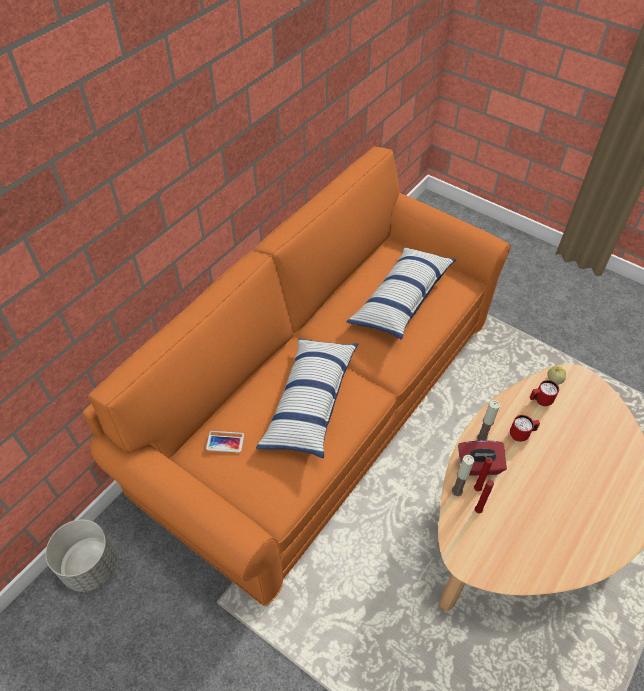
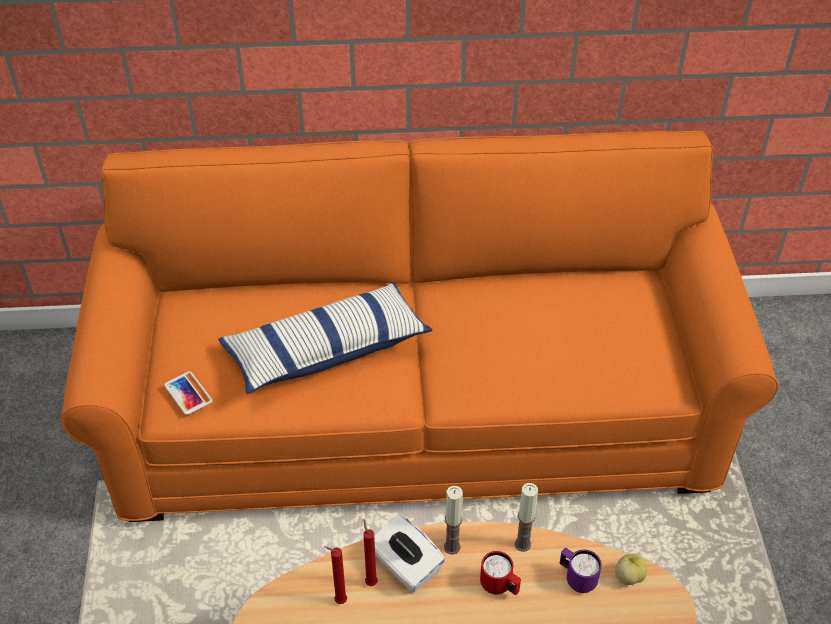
camera: 50 degrees right, 5 degrees down
(90, 566) = (58, 358): grey planter -> none
(225, 442) = (211, 316): phone -> phone (188, 393)
(401, 300) = (564, 339): pillow -> none
(457, 491) = (350, 564): candle -> candle (522, 544)
(478, 466) = (406, 566): red tissue box -> white tissue box
(540, 400) = (576, 579): red mug -> purple mug

